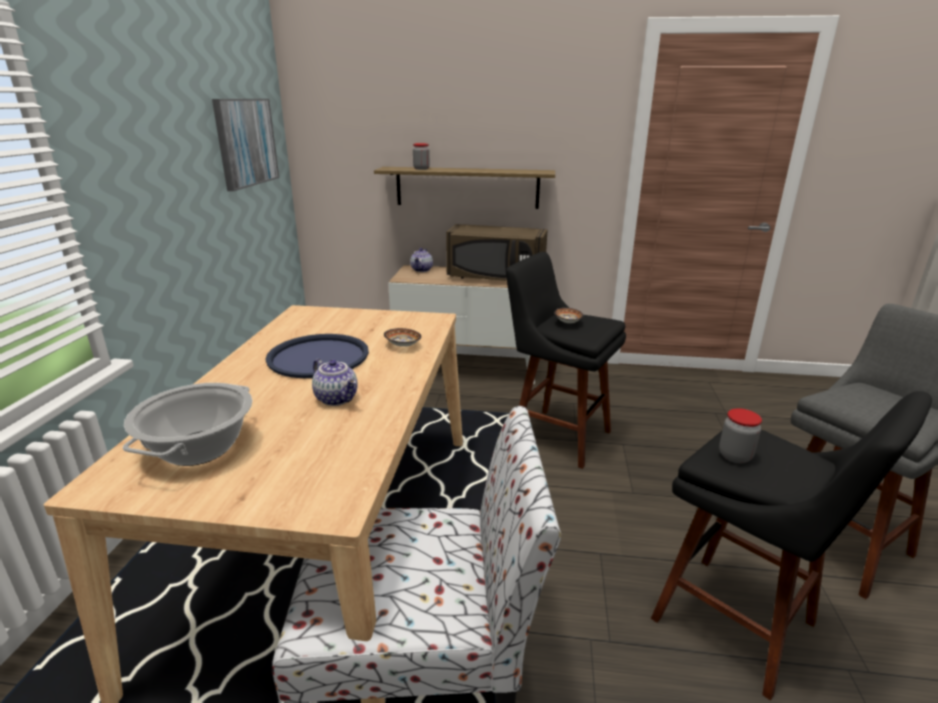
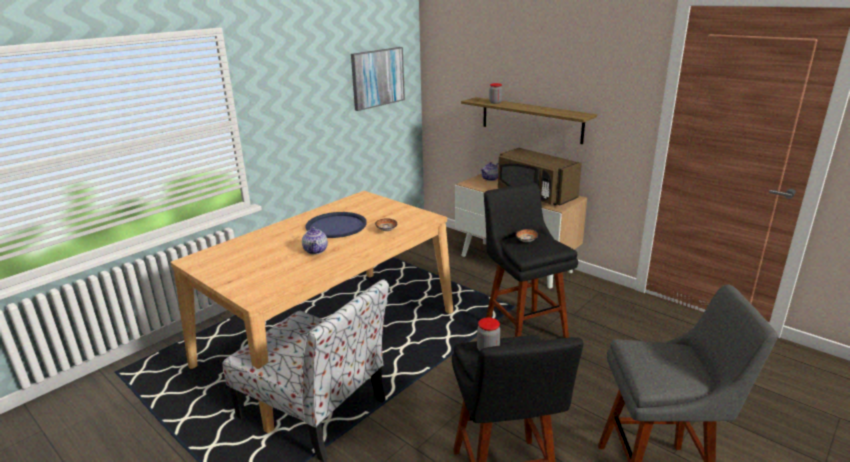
camera: 35 degrees right, 0 degrees up
(199, 448) = (237, 256): cooking pot -> none

